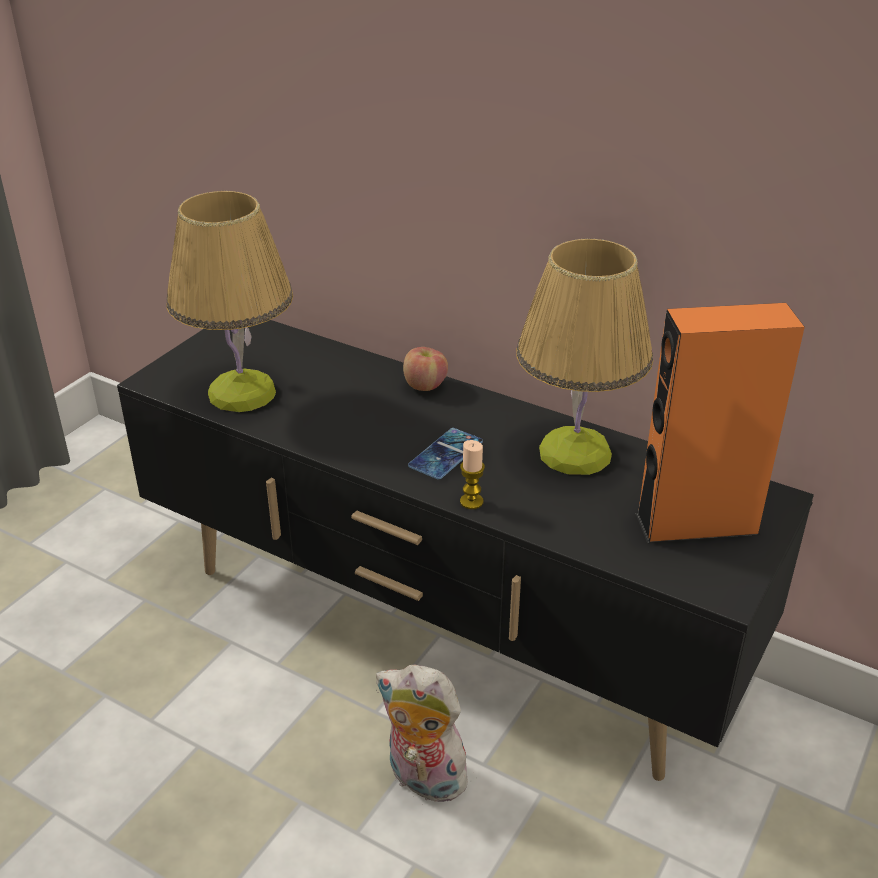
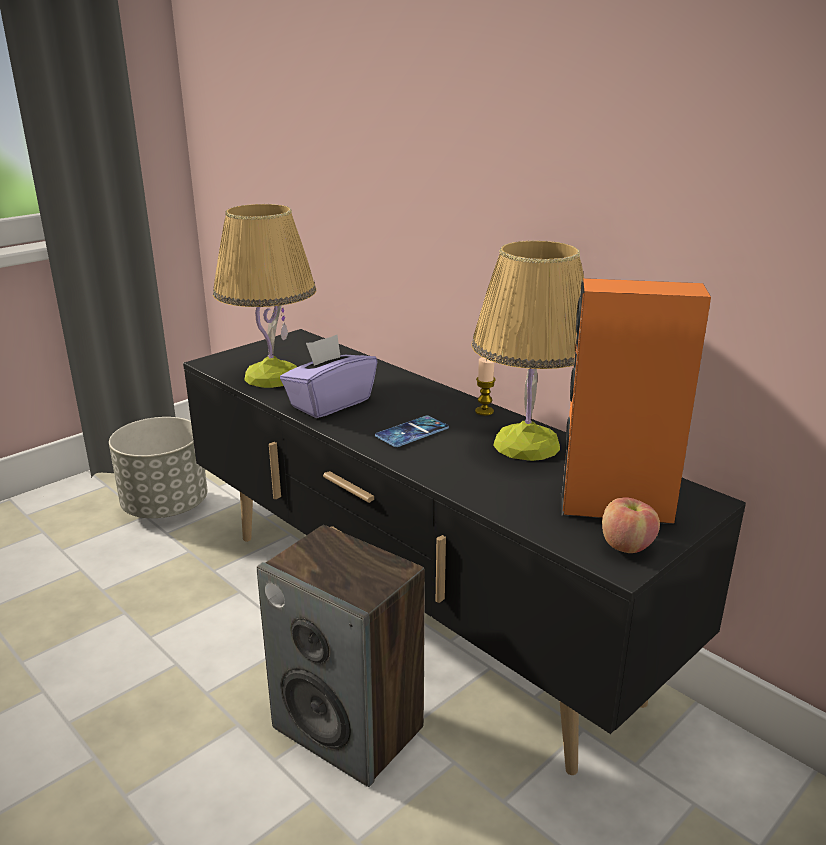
camera: 15 degrees right, 10 degrees down
(87, 545) = (166, 507): none -> grey planter
(332, 425) = (330, 403): none -> purple tissue box
(422, 779) = (350, 728): plush toy -> speaker
(425, 385) = (420, 387): apple -> apple (626, 546)
(471, 501) = (415, 465): candle -> candle (484, 411)

